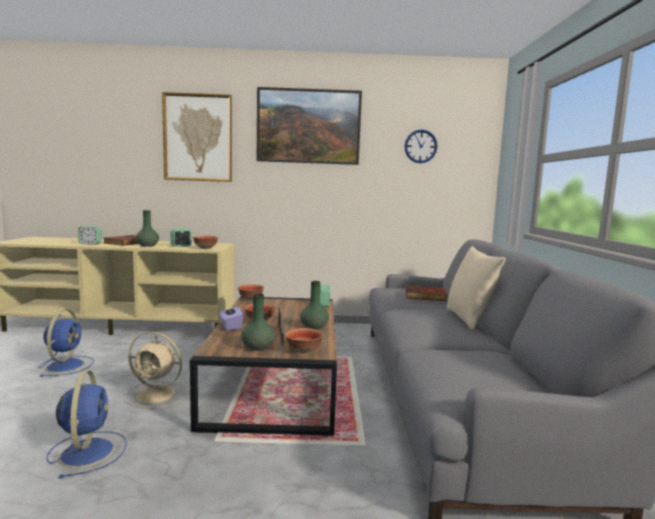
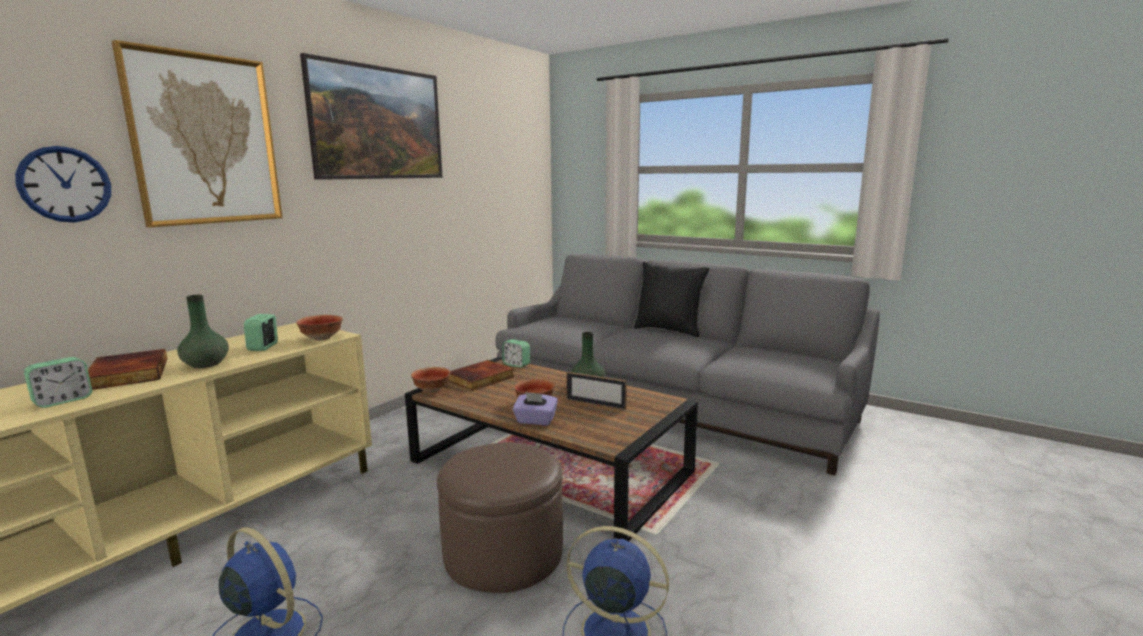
camera: 55 degrees left, 5 degrees up
(157, 395) = (503, 553): beige fan -> brown ottoman
(258, 347) = (622, 421): green vase -> none
(303, 351) = (654, 405): bowl -> none
(420, 146) = (494, 151): wall clock -> wall clock (65, 184)
(425, 296) = (584, 323): book -> book (481, 379)
(469, 319) = (668, 330): beige pillow -> black pillow

